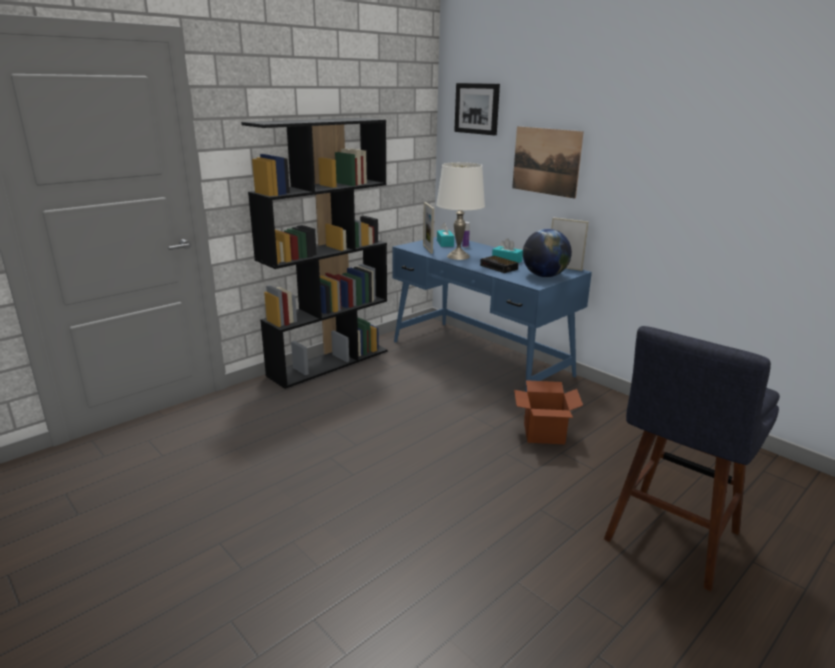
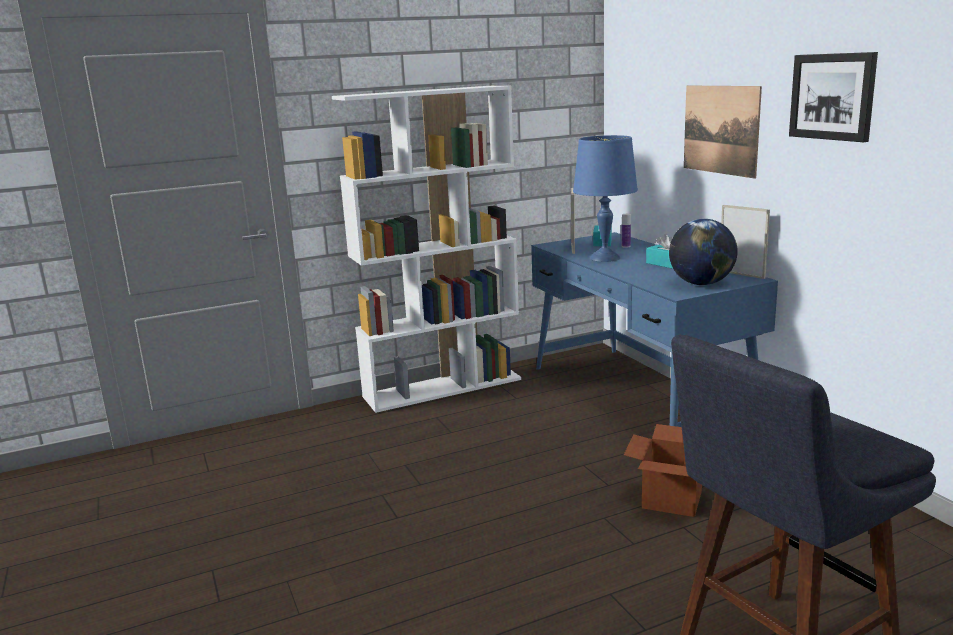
camera: 20 degrees right, 5 degrees down
(329, 362) = (443, 387): black bookcase -> white bookcase
(458, 256) = (605, 258): white table lamp -> blue table lamp
(477, 108) = (644, 66): picture -> picture (833, 96)
(499, 267) = (648, 272): alarm clock -> none

